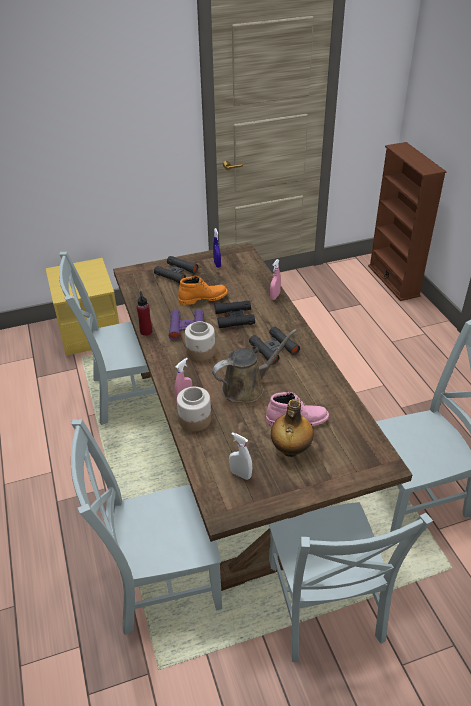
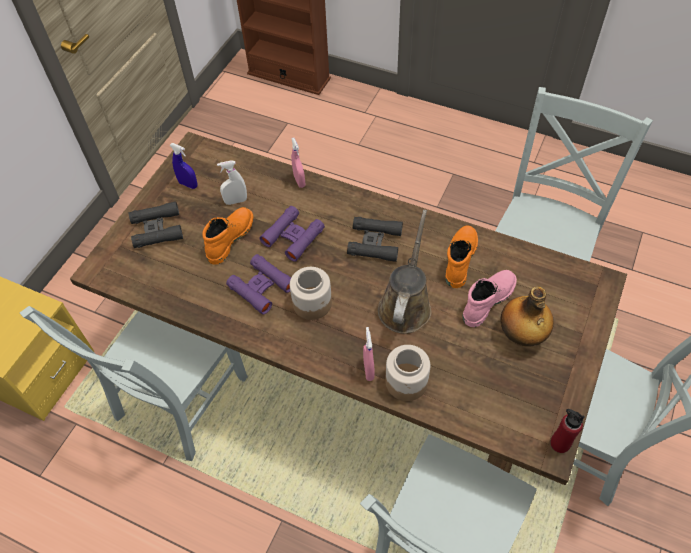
camera: 45 degrees left, 15 degrees up
(146, 331) = (223, 327): red bottle -> red bottle (560, 443)
(234, 318) = (293, 237): black binoculars -> purple binoculars
(240, 474) = (515, 398): white spray bottle -> white spray bottle (236, 201)
(310, 389) = (459, 259): none -> orange boot

